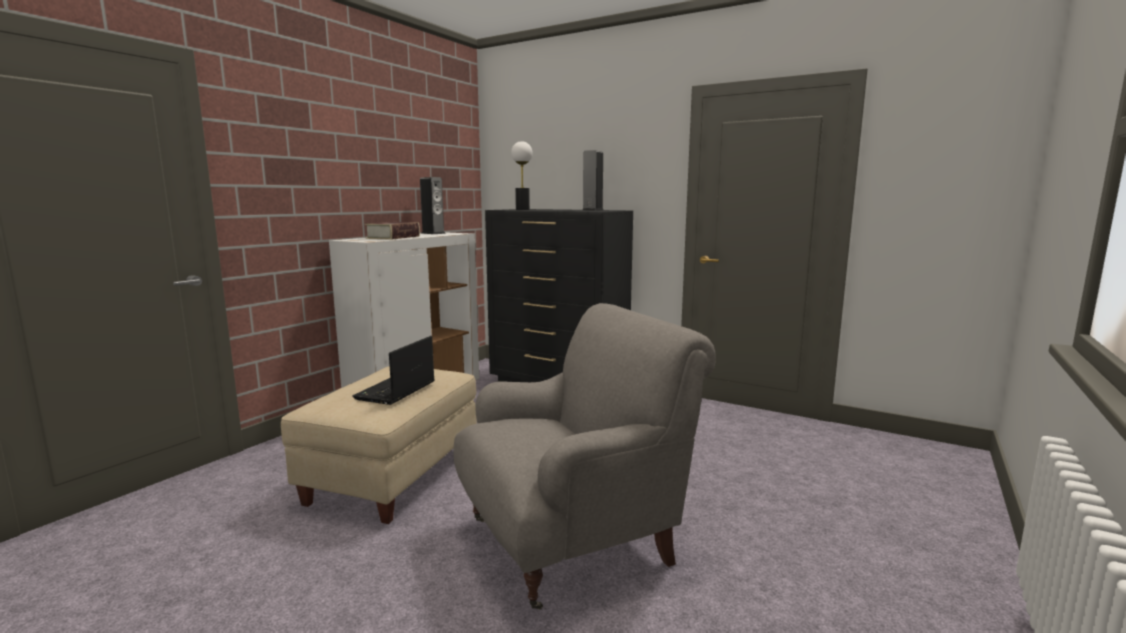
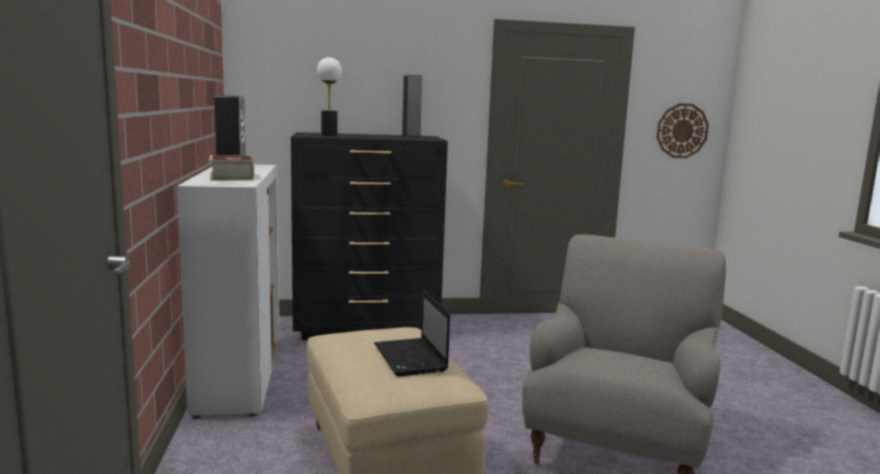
camera: 40 degrees left, 0 degrees up
(944, 198) = (682, 131): none -> wall clock

